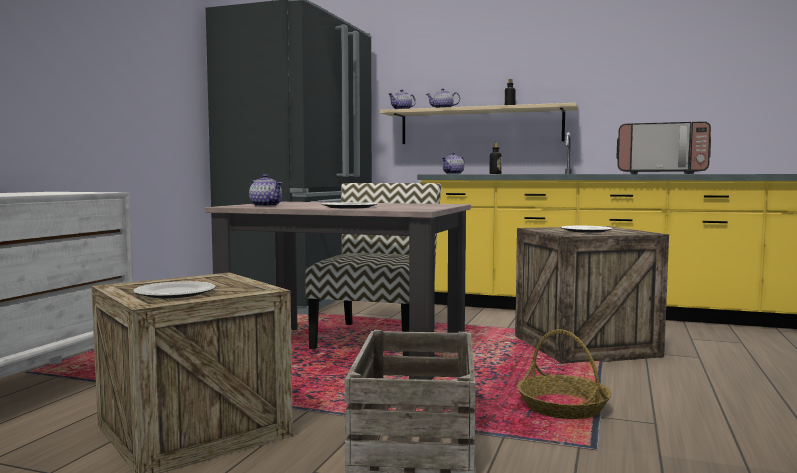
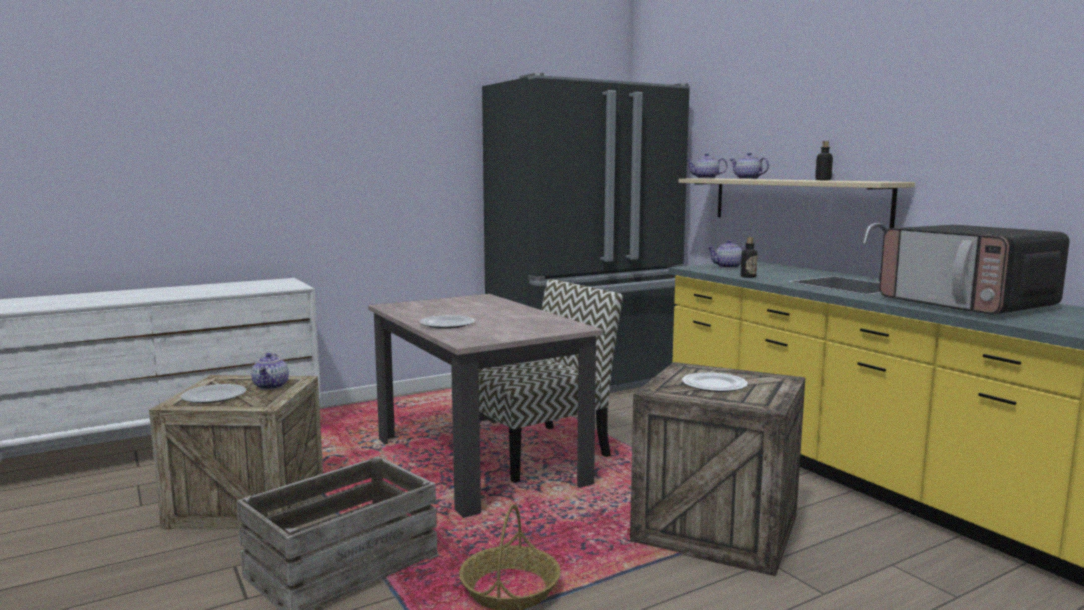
camera: 40 degrees right, 5 degrees up
(266, 206) = (410, 310): teapot -> teapot (271, 386)

